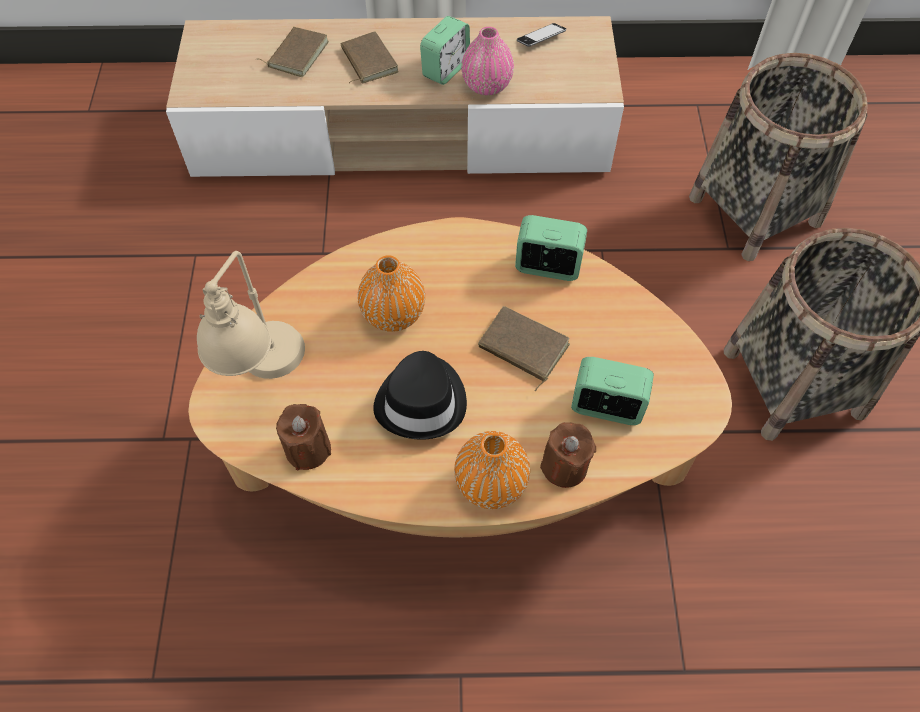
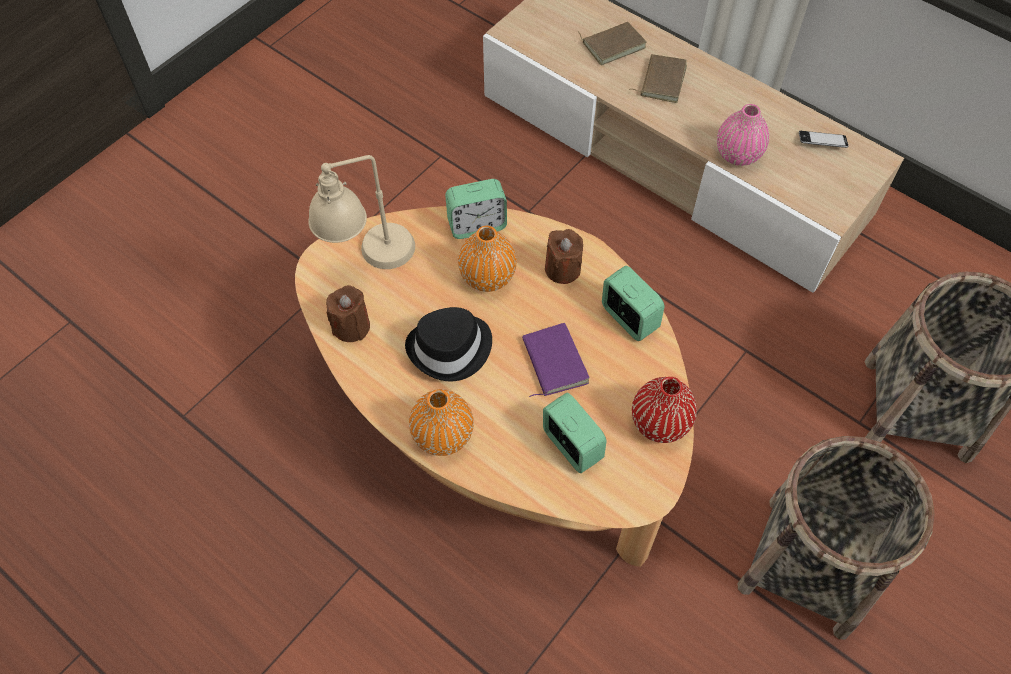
camera: 40 degrees right, 0 degrees up
(445, 69) = (717, 122): alarm clock -> alarm clock (477, 225)
(521, 348) = (552, 362): brown book -> purple book
(564, 466) = (502, 462): brown candle -> brown candle (562, 269)
(655, 335) = (659, 423): none -> red vase

